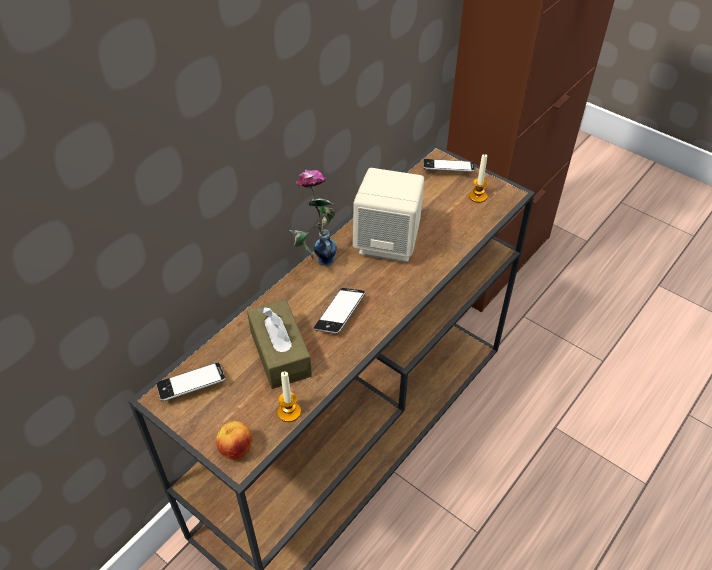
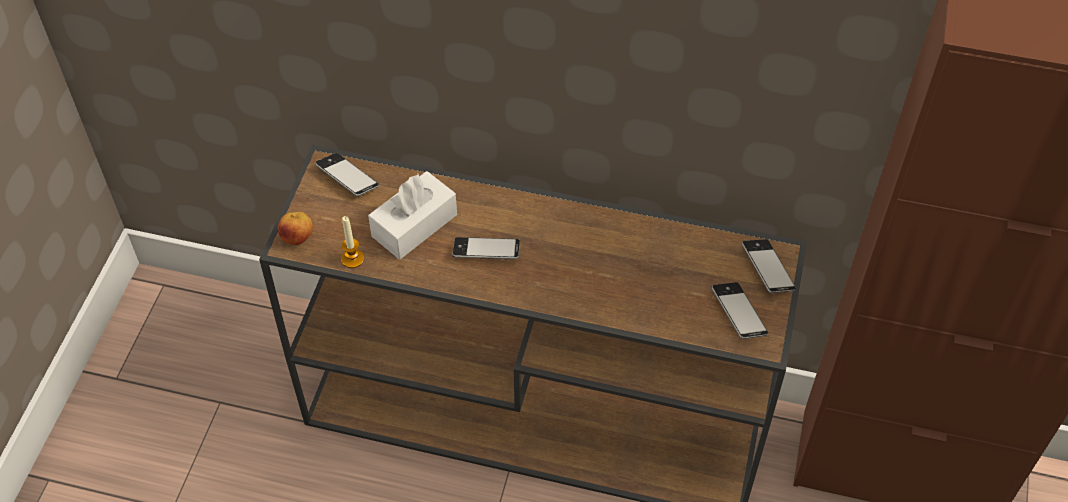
camera: 65 degrees right, 5 degrees up
(280, 353) = (414, 225): brown tissue box -> white tissue box
(314, 264) = (540, 205): vase -> none
(388, 242) = (609, 255): beige speaker -> none
(477, 196) = (738, 314): candle -> phone

